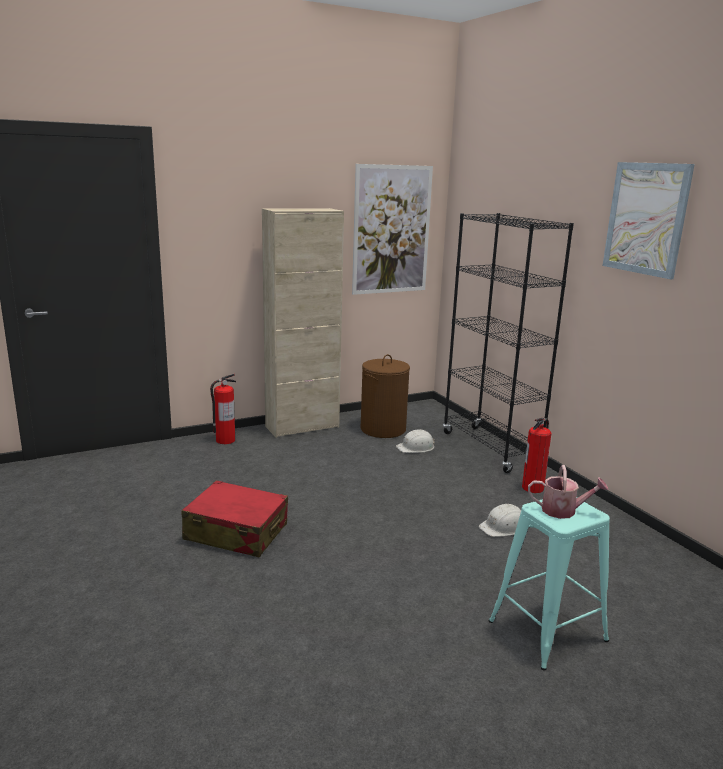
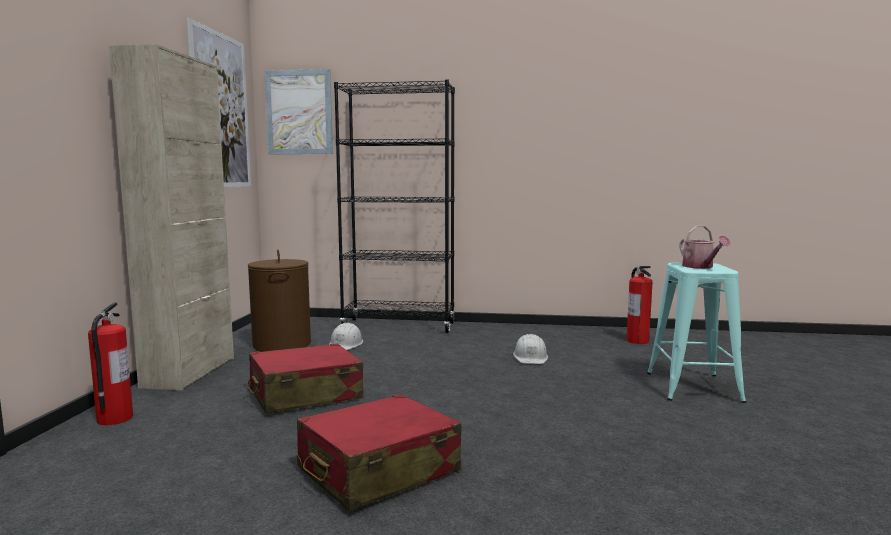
camera: 55 degrees left, 10 degrees down
(311, 471) = (305, 395): none -> red suitcase
(533, 487) = (483, 333): fire extinguisher -> fire extinguisher (637, 340)
(563, 511) = (700, 267): watering can -> watering can turned 120 degrees clockwise
(646, 219) = (529, 75): picture -> picture (299, 112)

